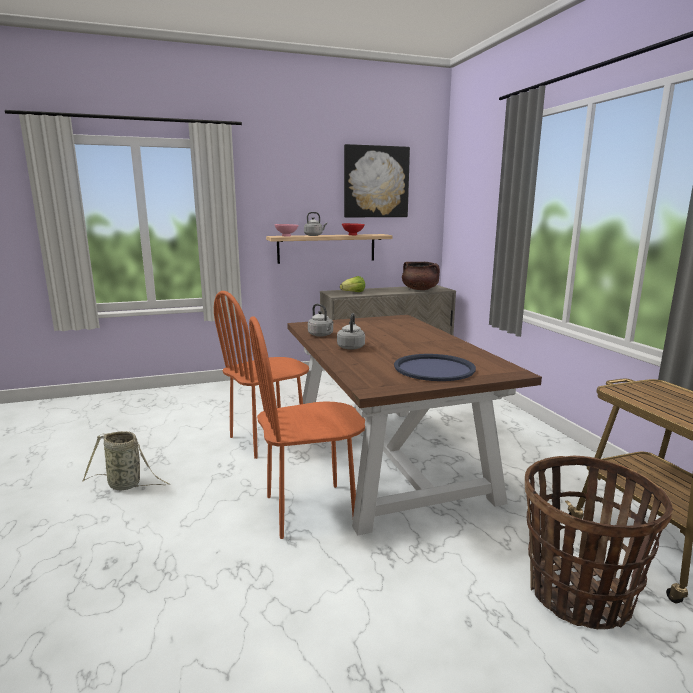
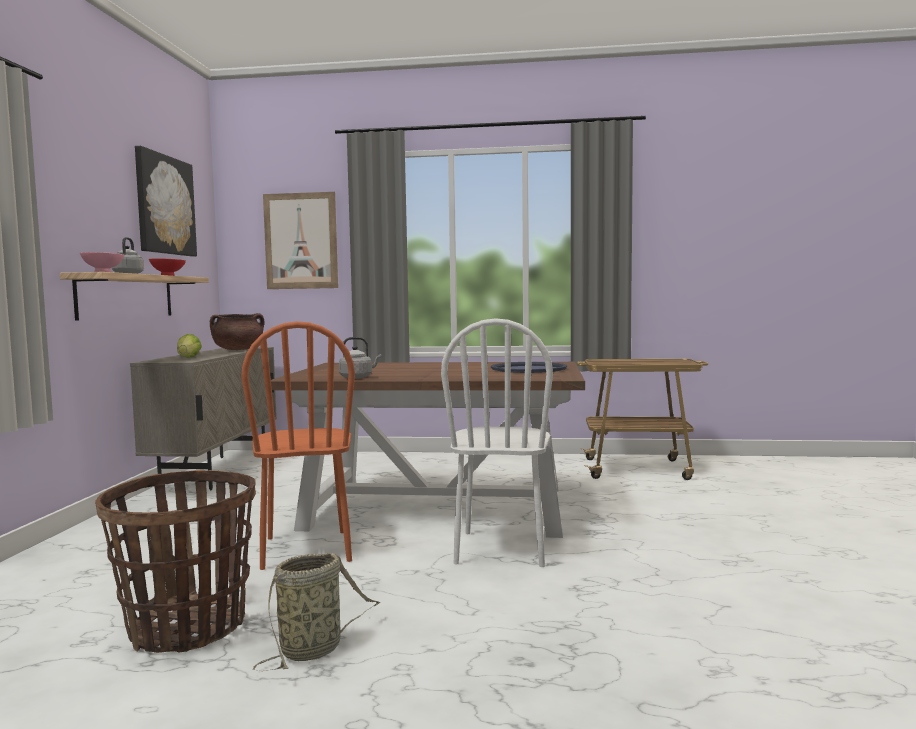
camera: 65 degrees left, 10 degrees down
(310, 509) = (501, 549): orange chair -> white chair
(351, 347) = (425, 375): grey kettle -> none
(481, 203) = (301, 241): none -> picture
(578, 595) = (673, 495): basket -> basket (187, 628)

